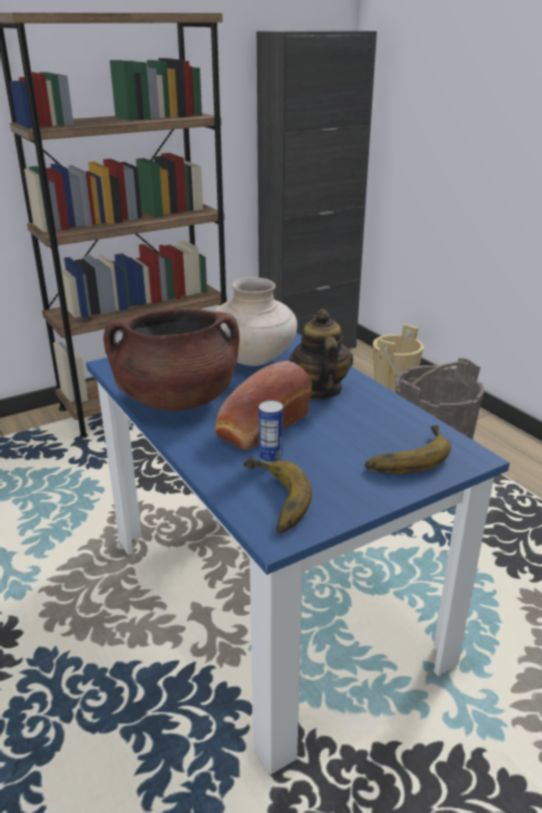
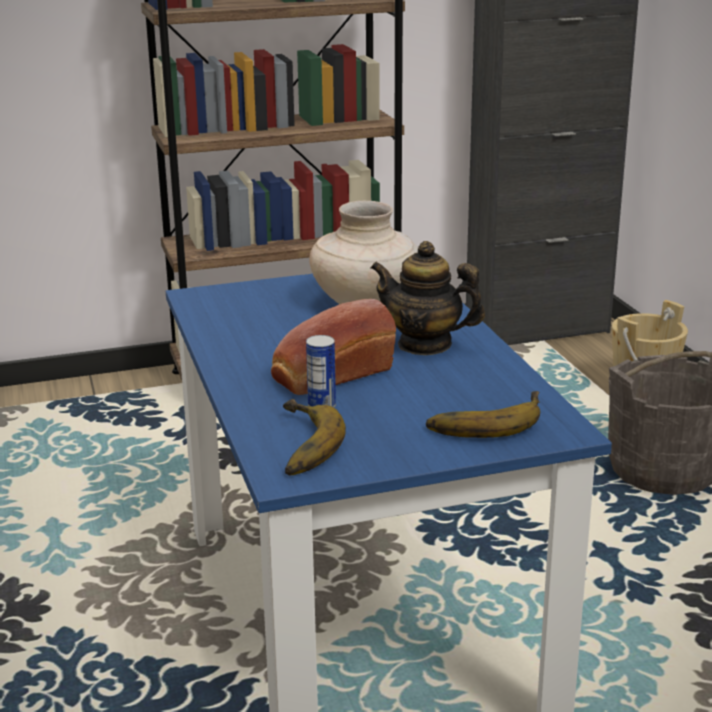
camera: 15 degrees right, 5 degrees down
(177, 399) = (249, 338): brown cooking pot -> none
(319, 390) = (425, 344): teapot -> teapot turned 75 degrees counterclockwise

